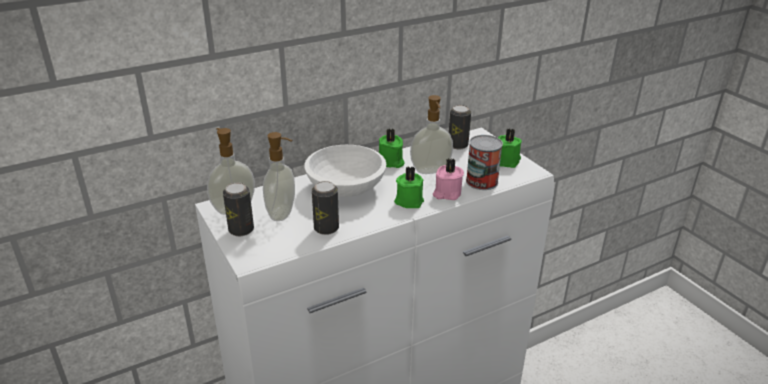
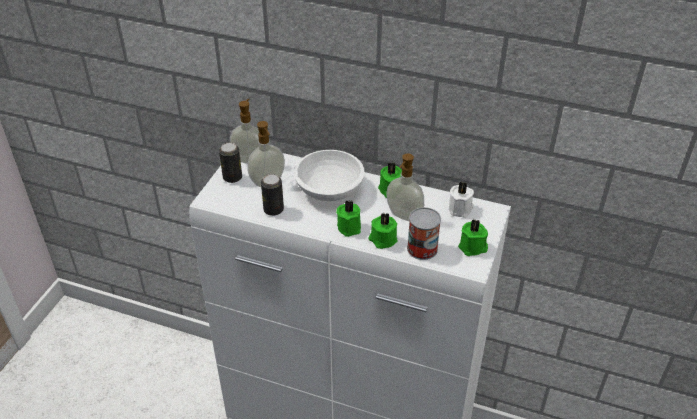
camera: 50 degrees right, 10 degrees up
(446, 193) = (382, 239): pink candle -> green candle
(458, 145) = (461, 209): can -> white candle

